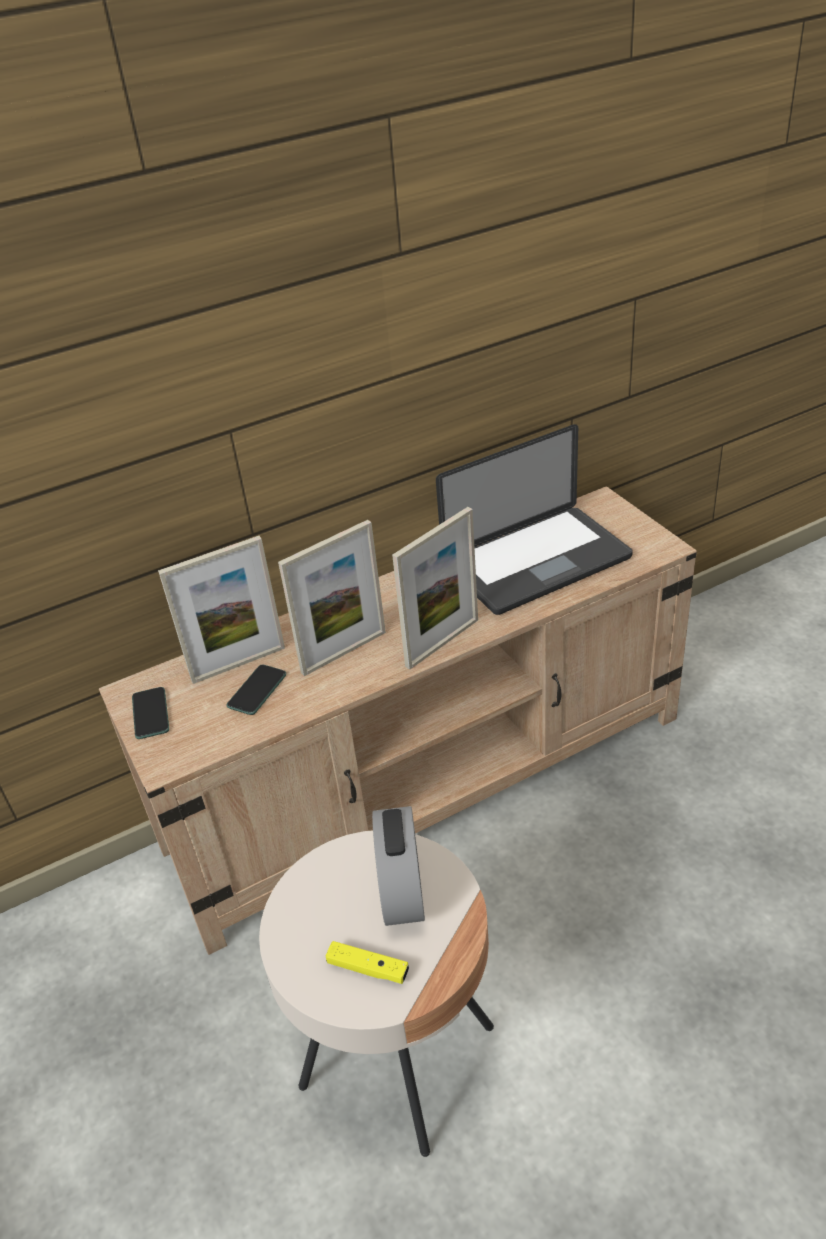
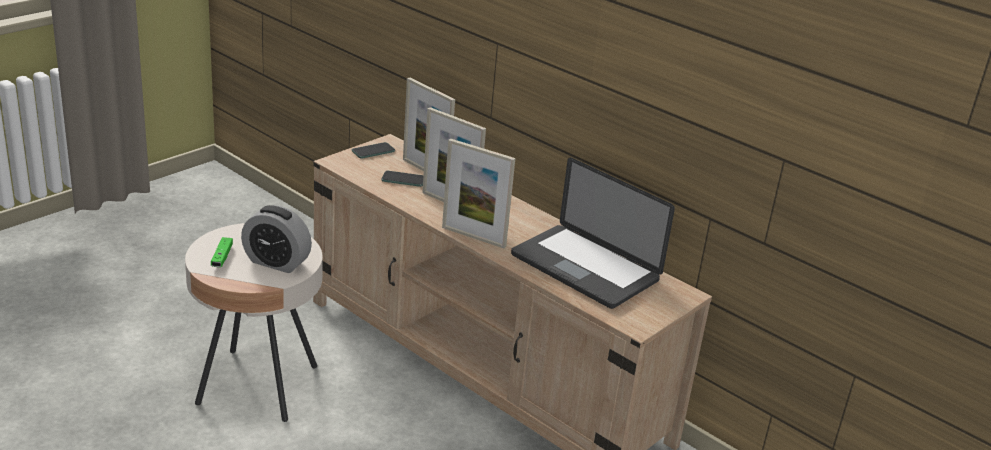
camera: 65 degrees right, 10 degrees down
(368, 968) = (222, 257): yellow game controller -> green game controller
(402, 891) = (276, 262): alarm clock -> alarm clock turned 45 degrees clockwise

